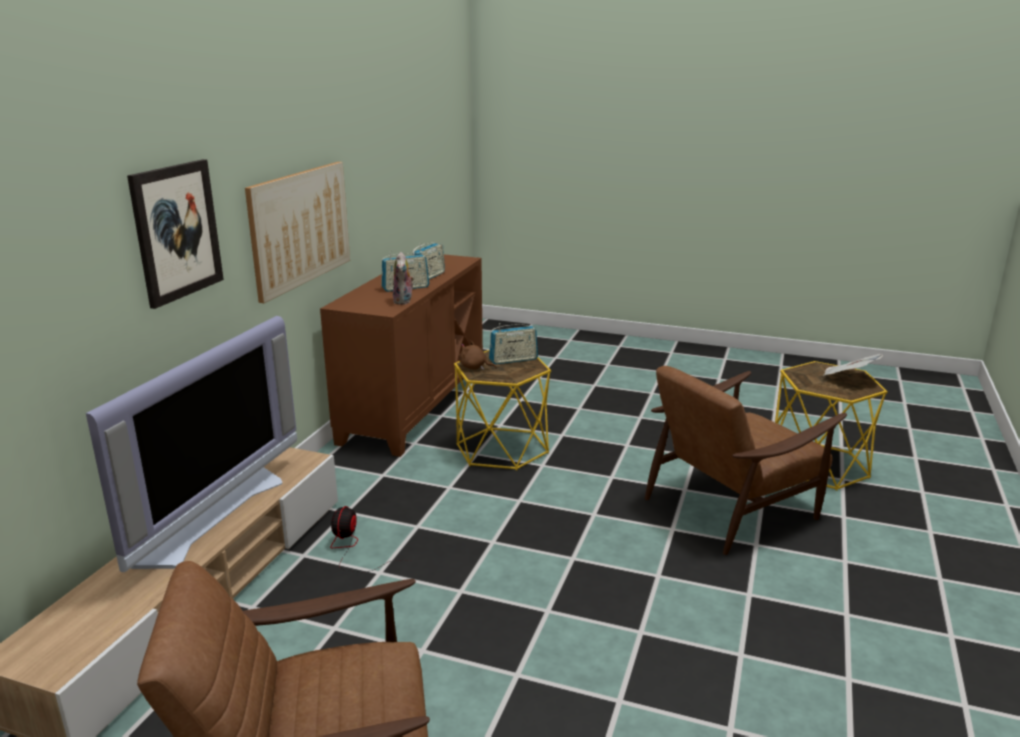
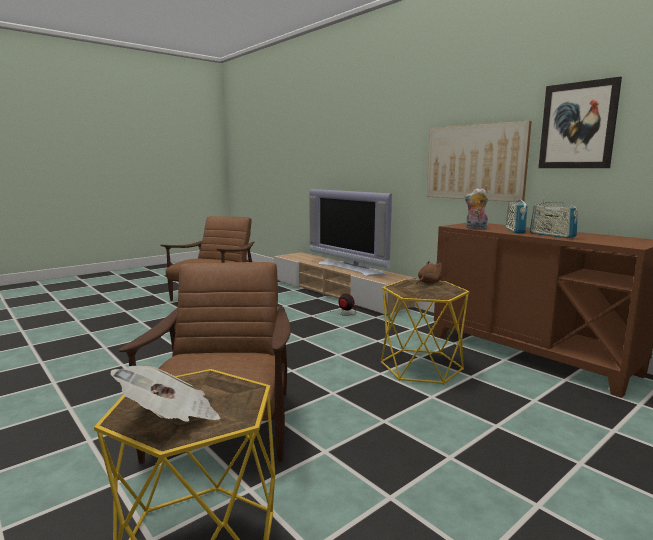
camera: 120 degrees right, 10 degrees down
(176, 231) = (388, 143): picture -> picture (577, 126)
(513, 360) = (435, 292): radio -> none

